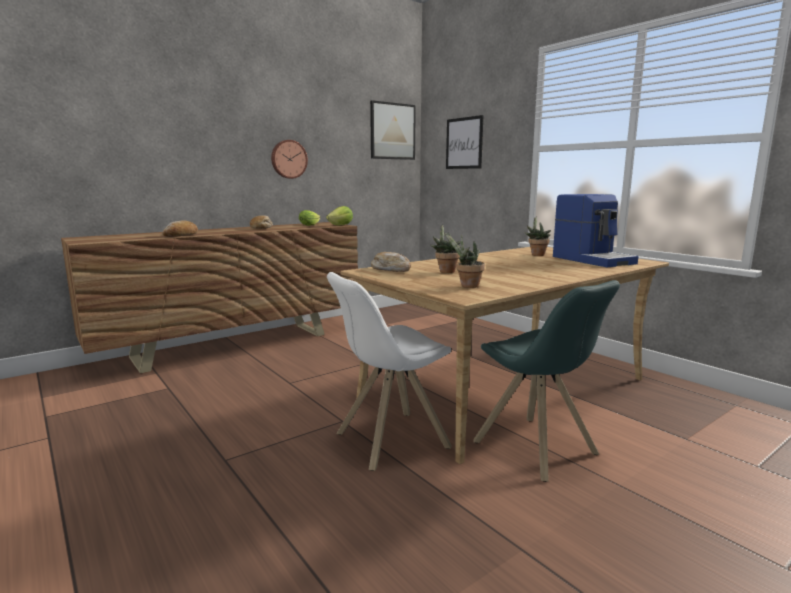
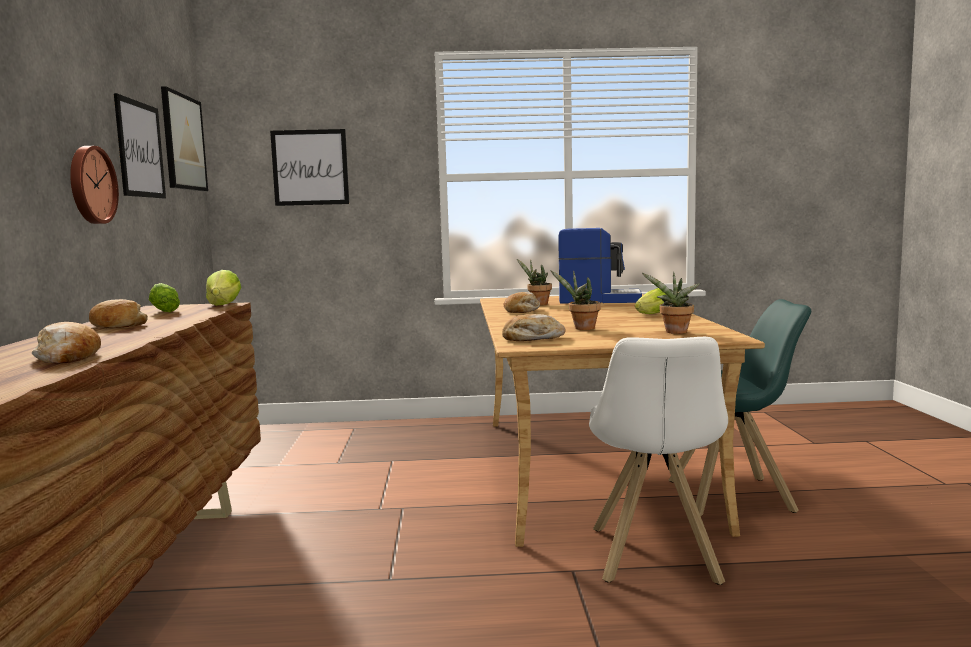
camera: 55 degrees left, 5 degrees down
(340, 138) = (140, 149): none -> picture
(498, 256) = (522, 311): none -> bread
(543, 275) = (651, 315): none -> lettuce

